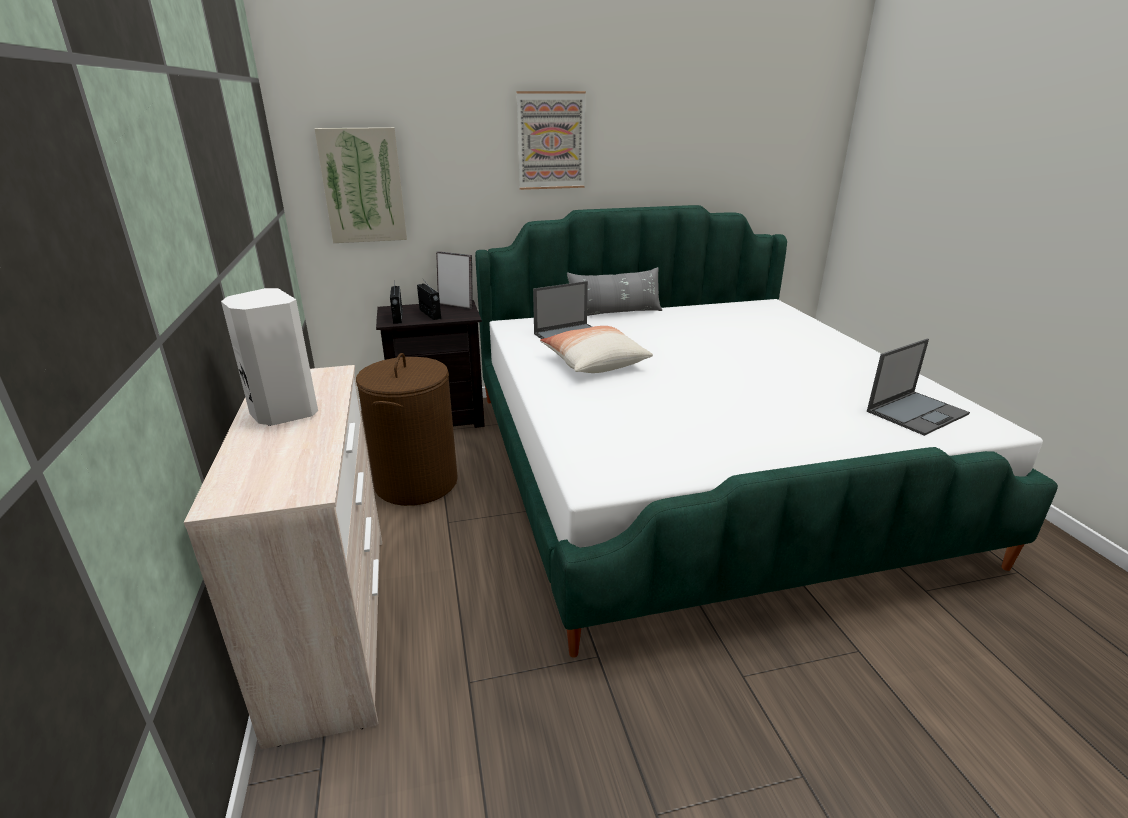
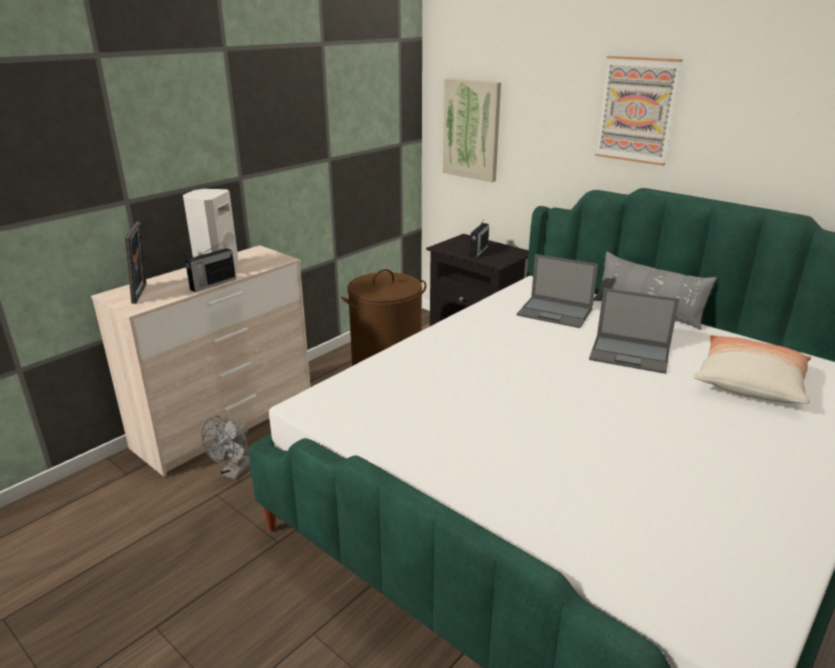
camera: 55 degrees right, 0 degrees up
(397, 317) = (454, 246): radio -> radio (212, 284)
(443, 652) = (234, 472): none -> grey fan
(456, 305) = (511, 252): picture frame -> picture frame (142, 293)
(594, 363) = (513, 340): pillow -> pillow (749, 383)
(917, 412) = (688, 561): laptop -> laptop (630, 354)

